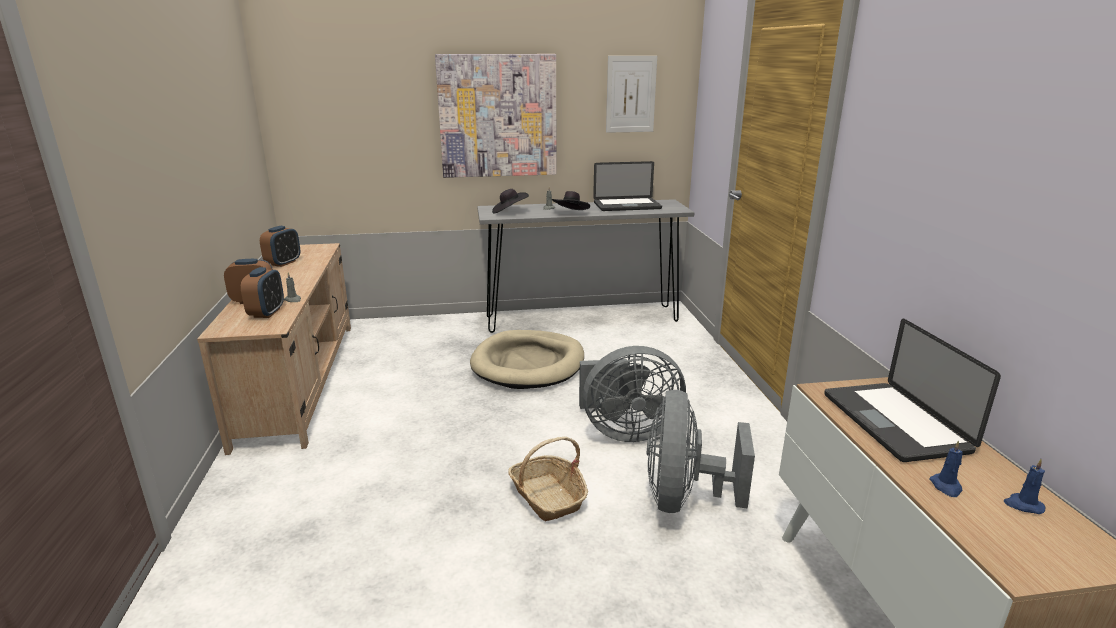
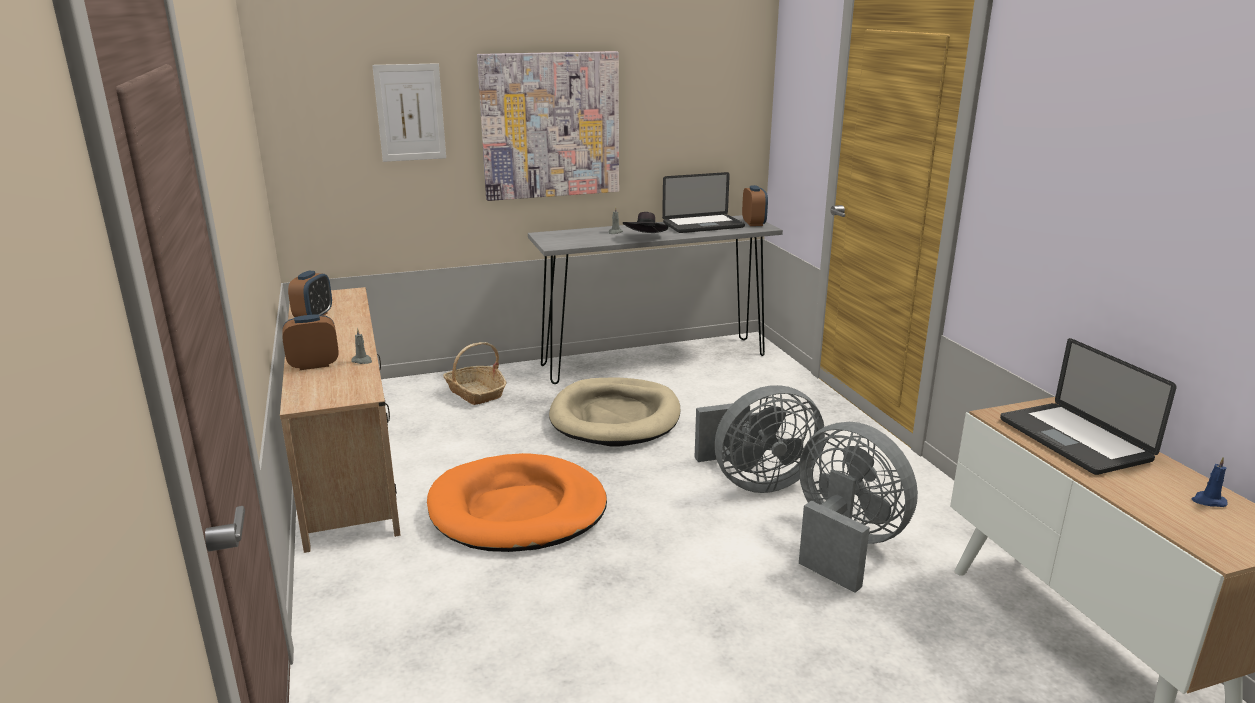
camera: 10 degrees left, 0 degrees up
(267, 313) = (342, 378): alarm clock -> alarm clock (754, 223)
(410, 436) = (517, 510): none -> orange dog bed
(509, 212) = (572, 239): black hat -> none
(548, 497) = (702, 558): basket -> basket (476, 393)
(631, 94) = (701, 96): picture -> picture (410, 112)
(684, 498) = (844, 544): grey fan -> grey fan turned 135 degrees clockwise
(946, 487) = (1140, 492): blue candle -> none

